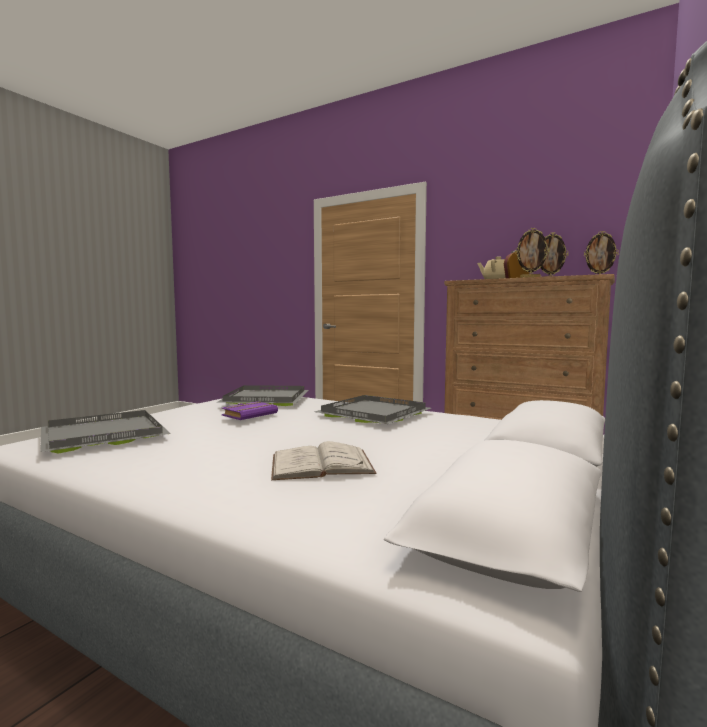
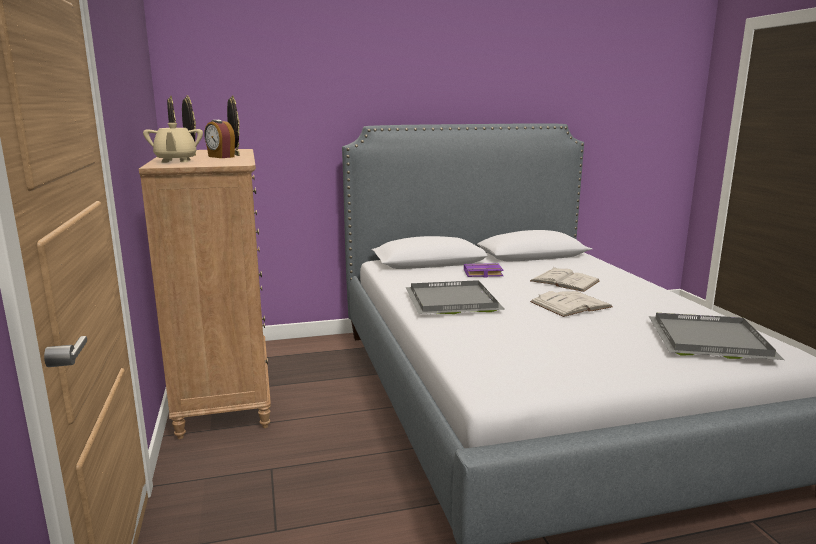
camera: 135 degrees left, 10 degrees up
(249, 414) = (561, 328): purple book -> purple book (482, 273)
(265, 399) = (511, 352): grey tray -> none
(267, 434) = (570, 304): none -> white book

